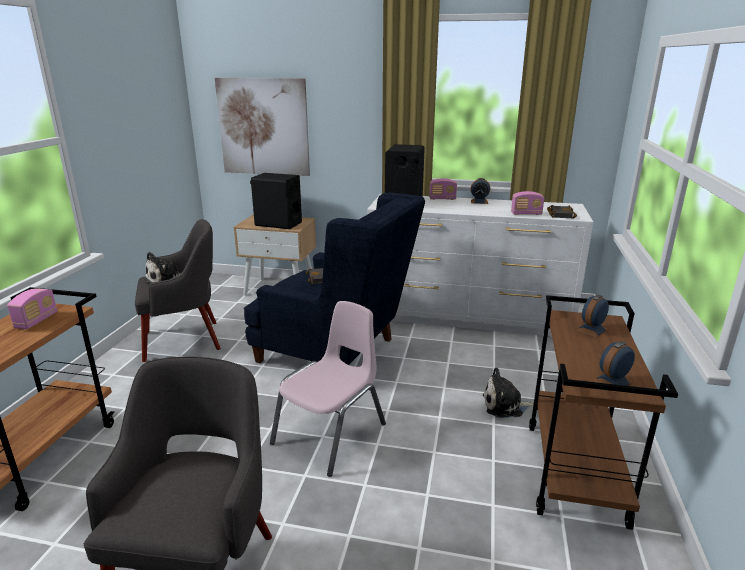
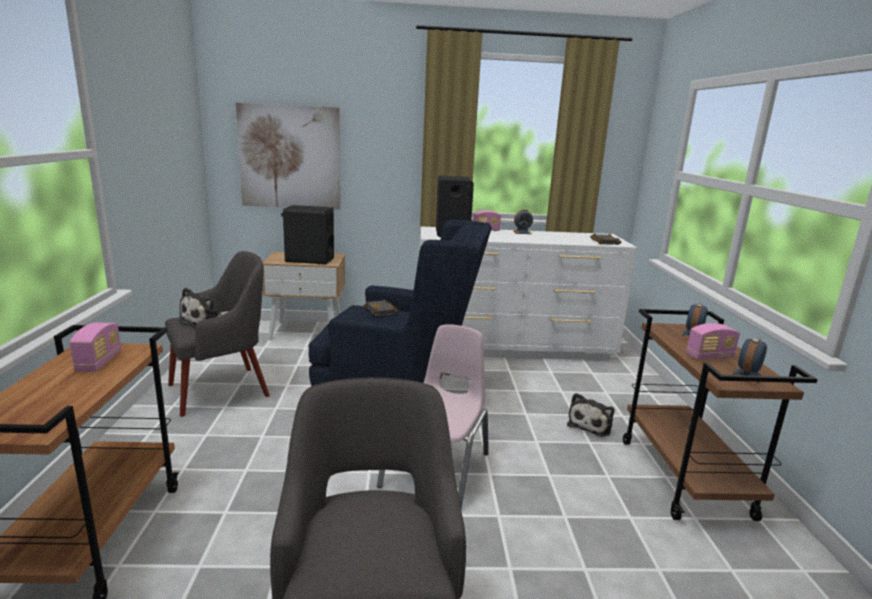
camera: 15 degrees left, 5 degrees down
(505, 406) = (591, 425): plush toy -> plush toy turned 45 degrees counterclockwise
(526, 214) = (574, 242): radio -> radio (709, 356)

